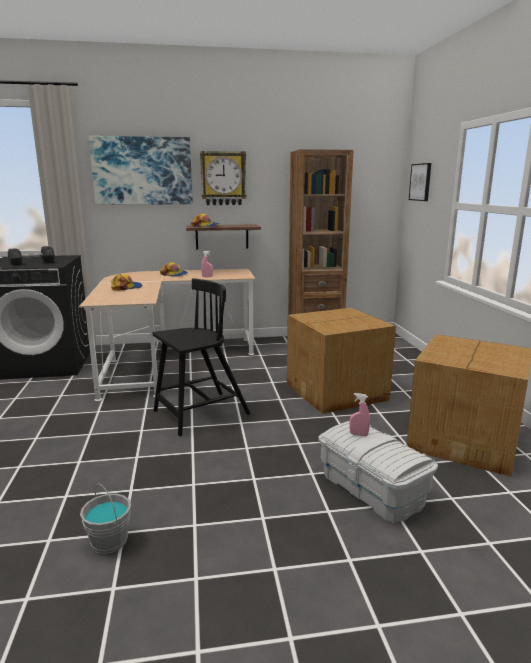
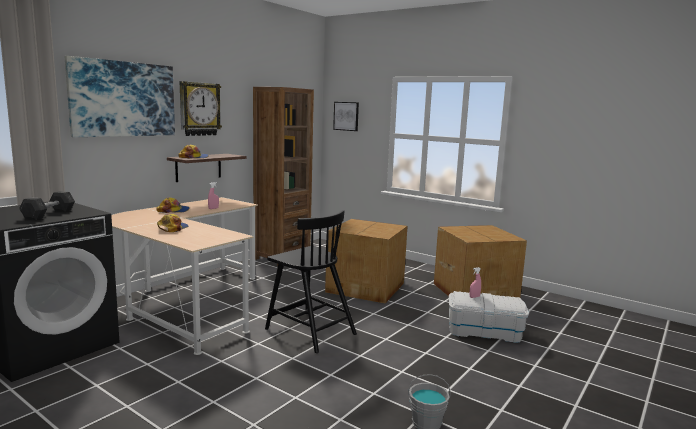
camera: 45 degrees left, 5 degrees down
(200, 413) = (309, 331): black chair -> black chair turned 120 degrees clockwise

